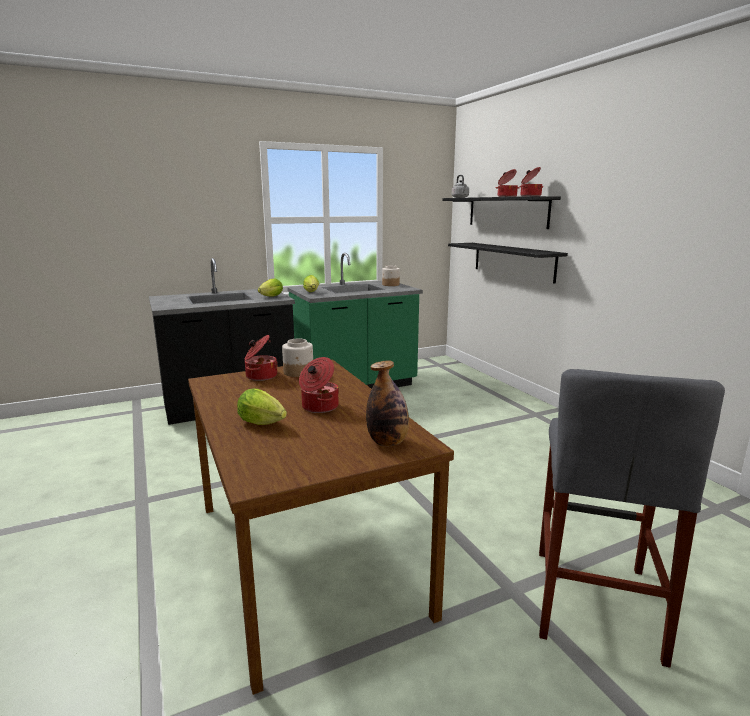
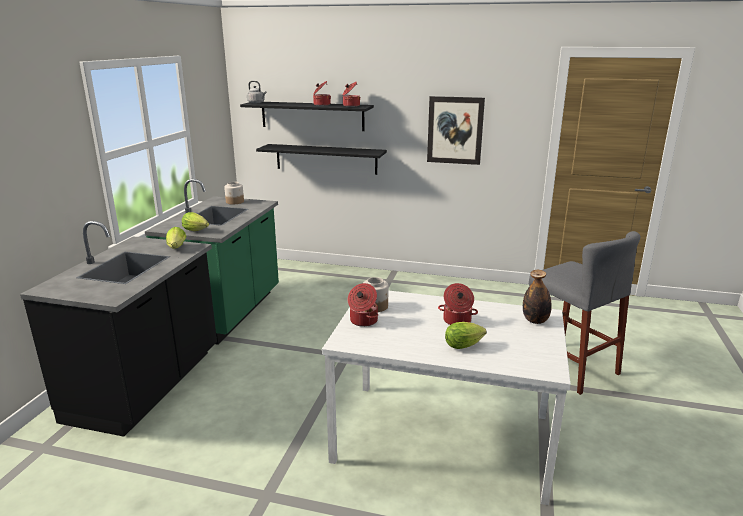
camera: 50 degrees left, 5 degrees up
(307, 557) = (444, 437): brown dining table -> white dining table
(647, 228) = (455, 130): none -> picture

